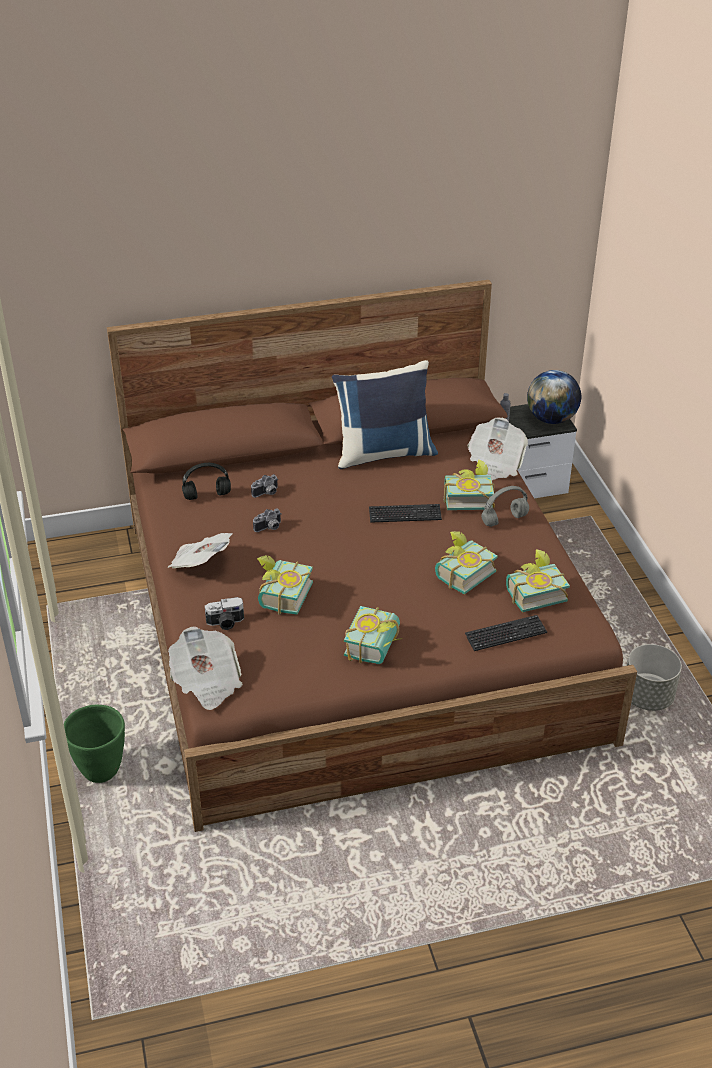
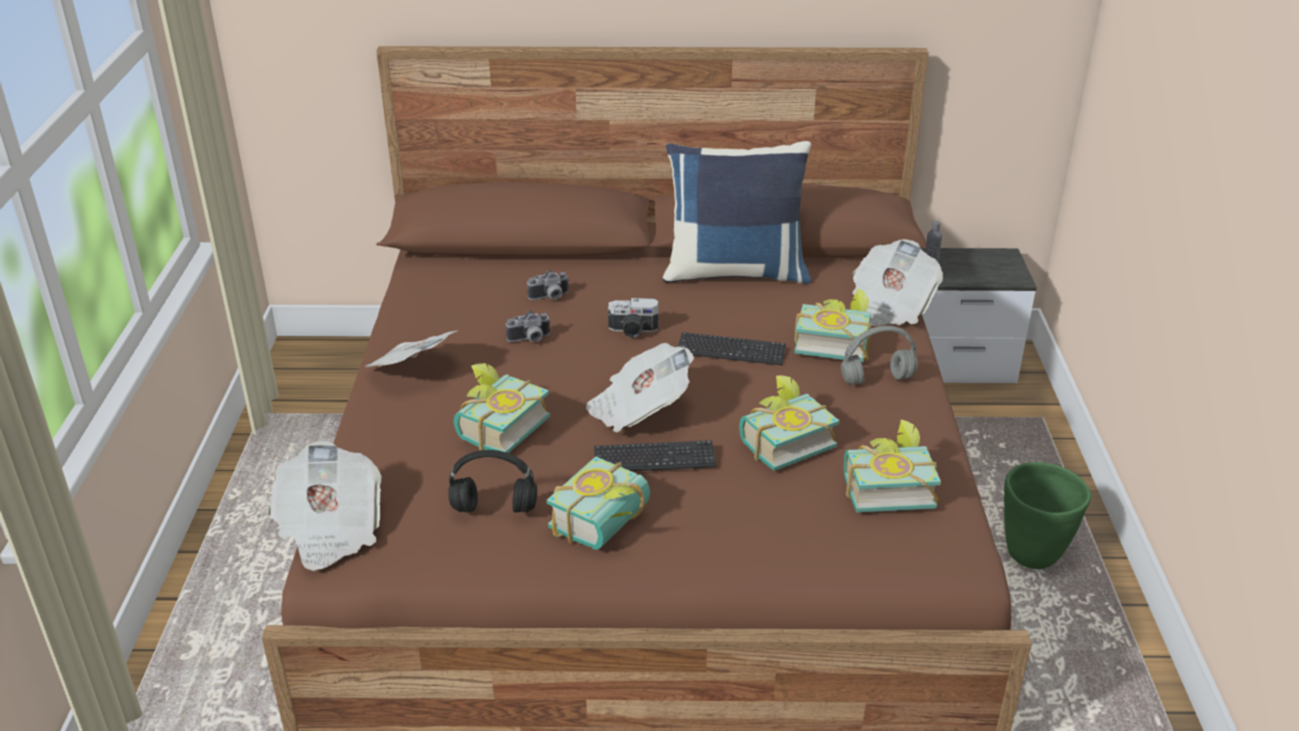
camera: 15 degrees right, 5 degrees down
(101, 769) = (212, 640): green planter -> green planter (1032, 553)
(208, 495) = (470, 289): black headphones -> black headphones (496, 508)
(225, 623) = (402, 452): camera -> camera (633, 331)
(364, 567) = (639, 409): none -> newspaper
(505, 634) = (817, 541): keyboard -> keyboard (654, 459)
(551, 419) = (1003, 270): globe -> none
(647, 697) = (1065, 694): grey planter -> none

